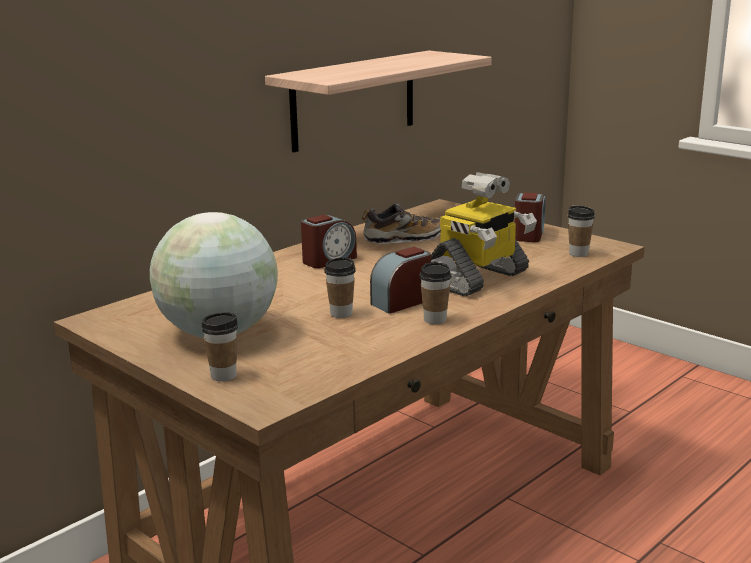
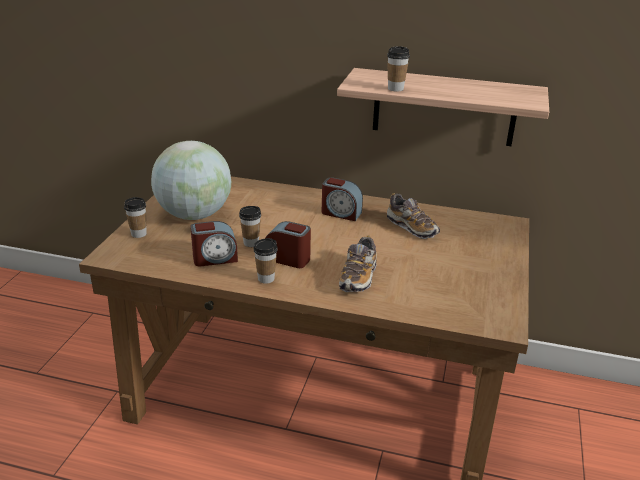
camera: 60 degrees right, 10 degrees up
(478, 279) = (358, 277): toy robot -> shoe
(528, 234) = (487, 277): alarm clock -> alarm clock (215, 258)
(578, 254) = (465, 312): cup -> cup (395, 89)

